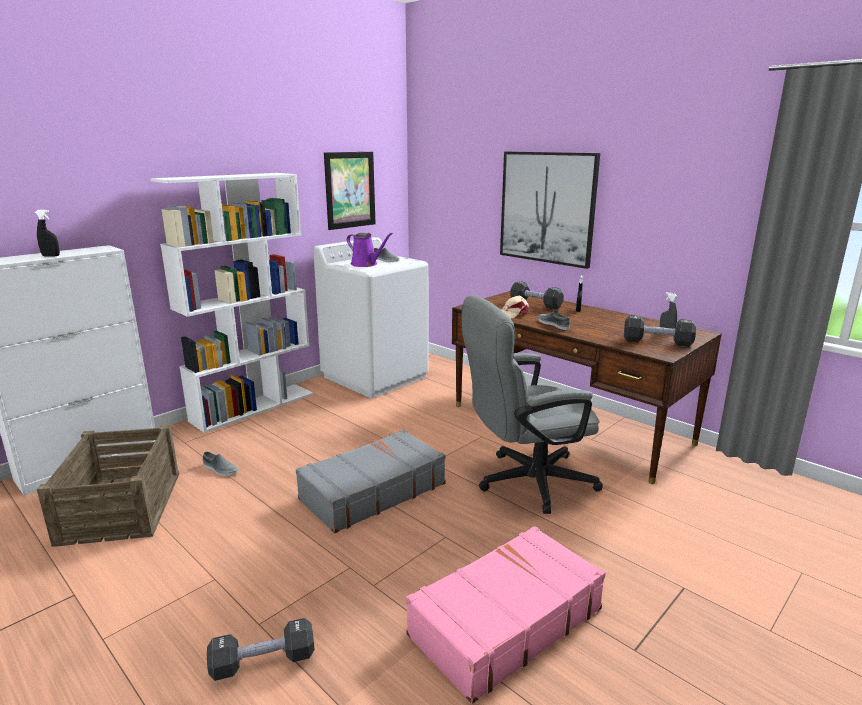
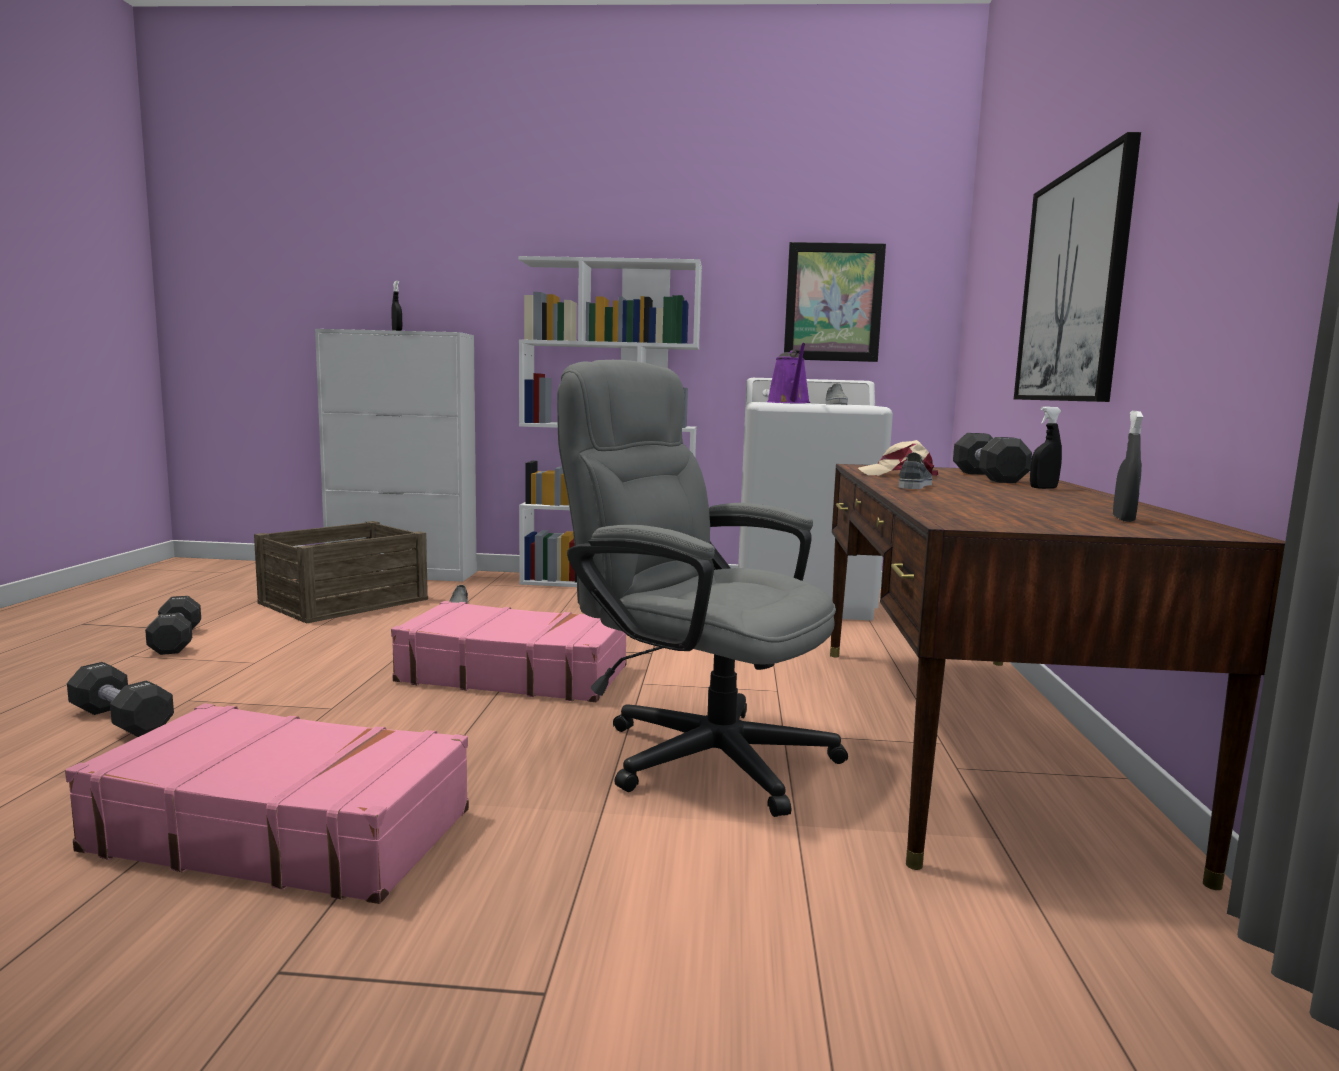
camera: 50 degrees right, 10 degrees down
(372, 491) = (514, 674): grey suitcase -> pink suitcase
(657, 342) = (1027, 518): black dumbbell -> black dumbbell (176, 641)

